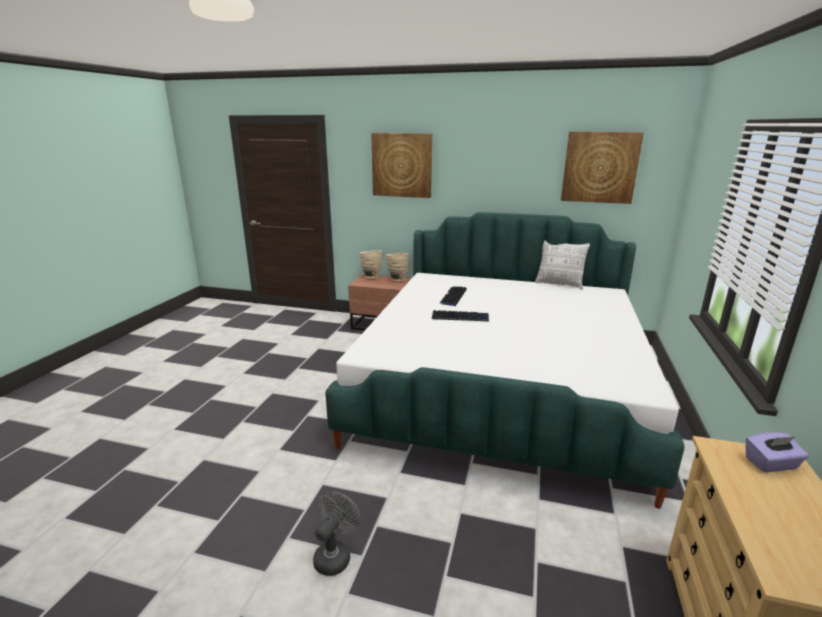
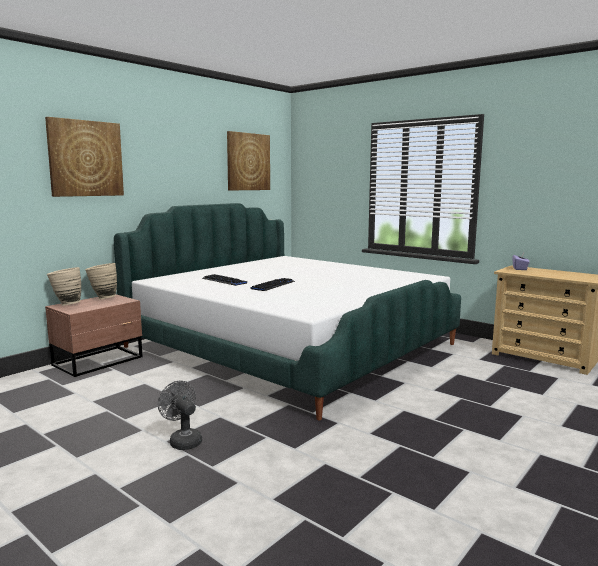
camera: 65 degrees left, 10 degrees down
(335, 555) = (460, 439): grey fan -> grey fan (183, 440)
(559, 284) = (250, 261): pillow -> none

